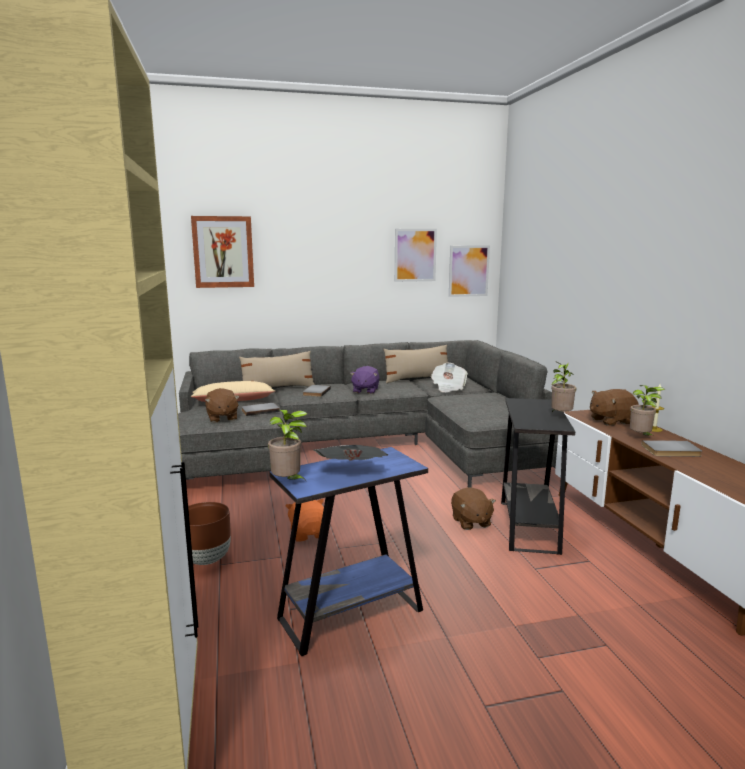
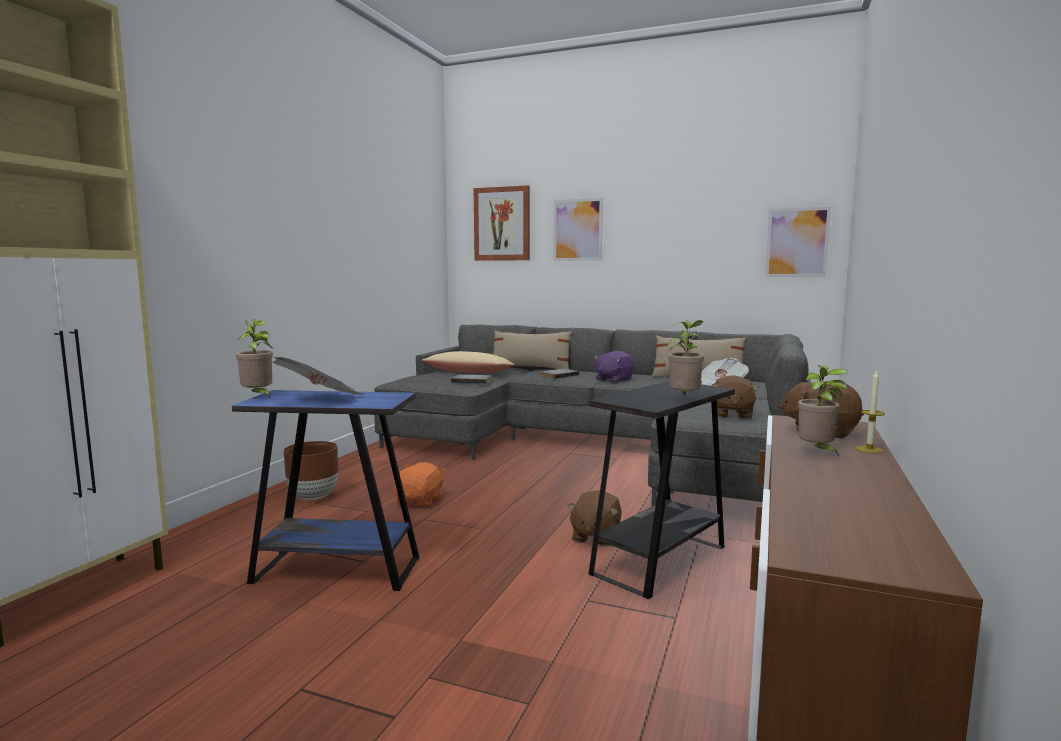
camera: 35 degrees right, 5 degrees down
(222, 418) = (429, 381): brown plush toy -> brown plush toy (731, 415)
(415, 255) = (718, 222): picture -> picture (577, 230)
(671, 451) = (824, 472): grey book -> none

